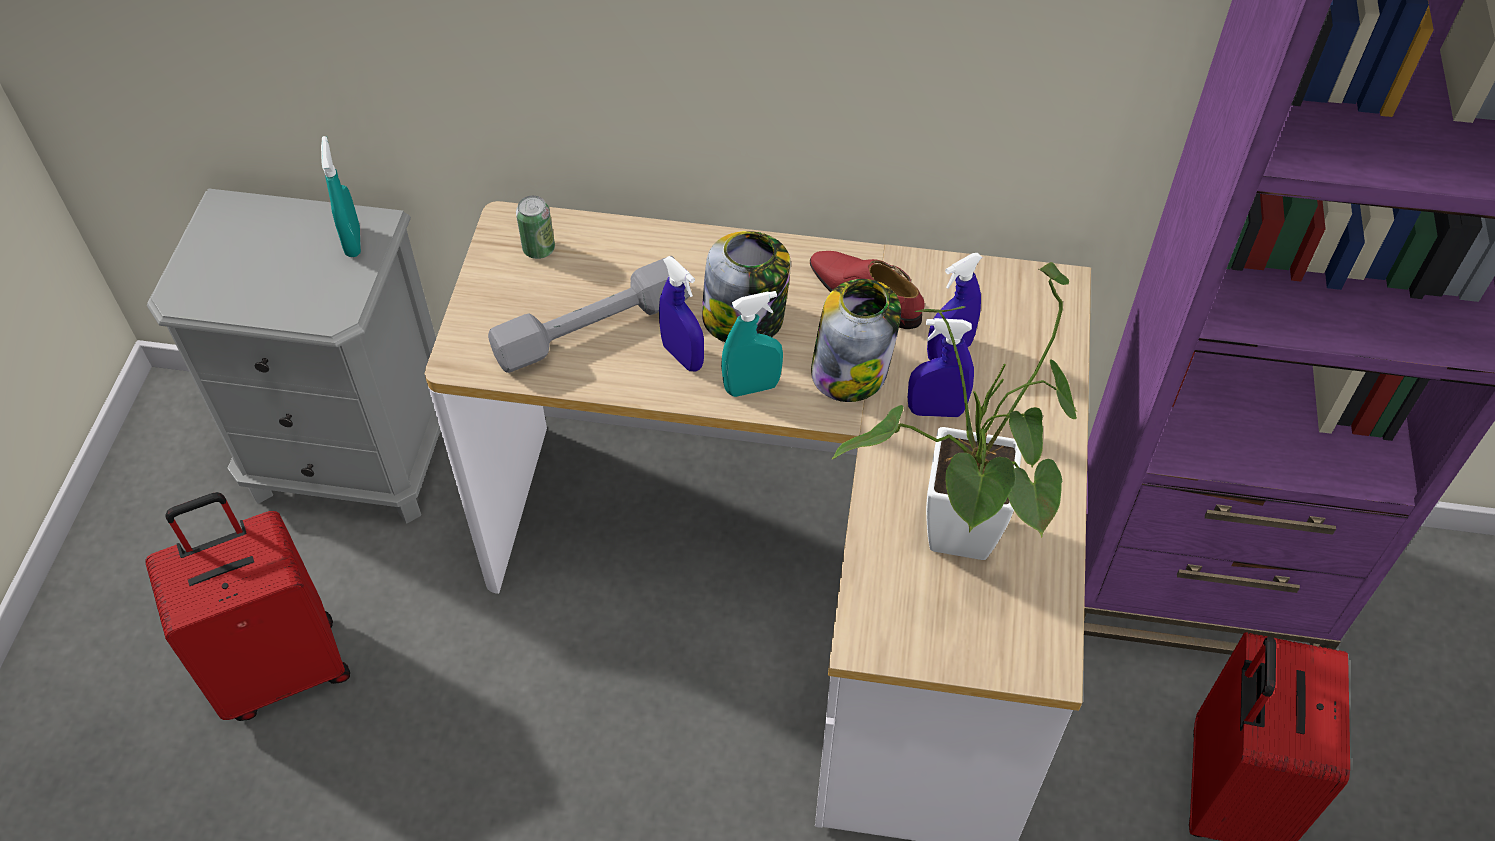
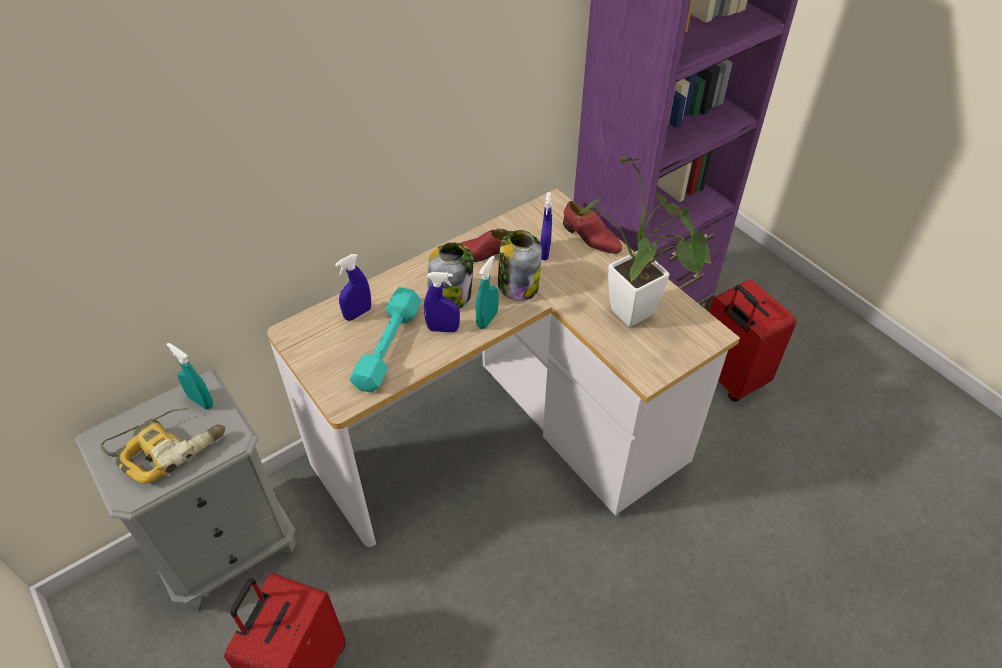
camera: 45 degrees left, 5 degrees down
(269, 271) = (169, 447): none -> power drill
(539, 249) = (319, 332): can -> none
(592, 329) = (388, 346): grey dumbbell -> turquoise dumbbell
(935, 411) = (567, 277): blue spray bottle -> blue spray bottle (358, 313)
(1044, 379) = (591, 238): none -> red shoe

